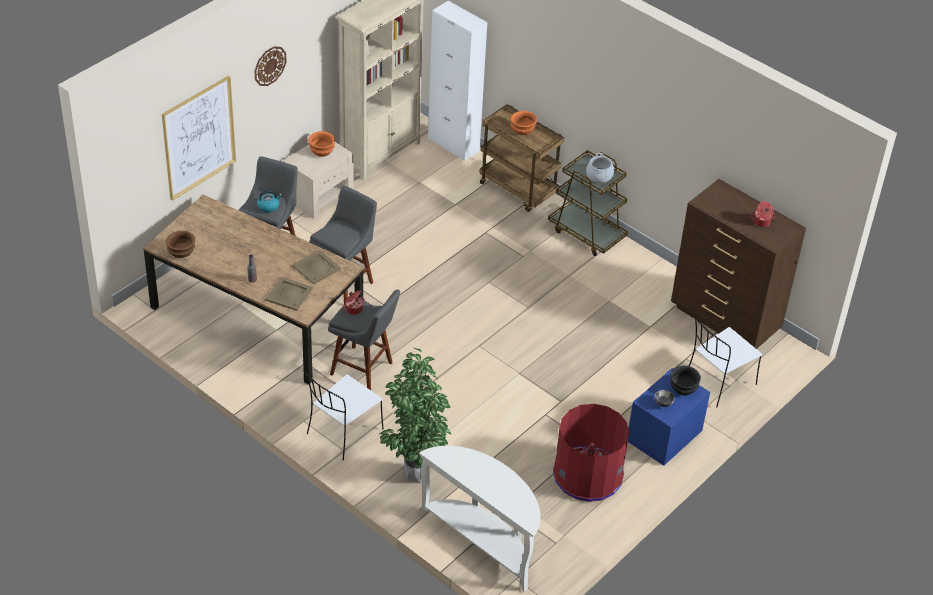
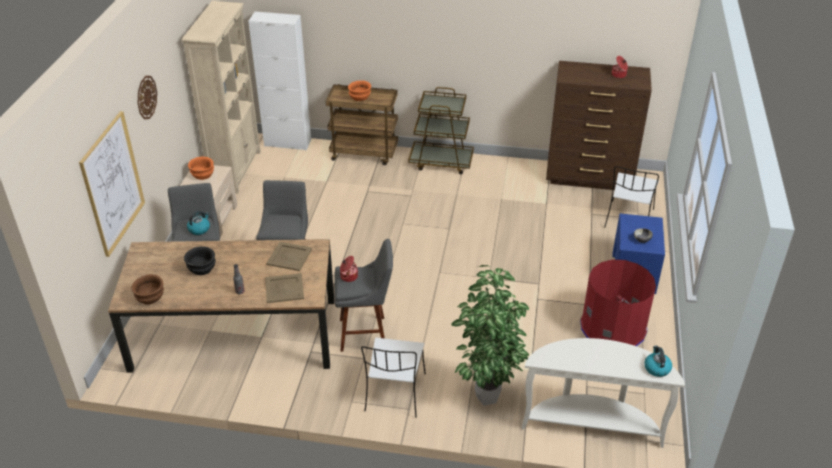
camera: 30 degrees left, 5 degrees down
(524, 510) = (656, 368): none -> kettle
(599, 176) = (447, 104): cooking pot -> none
(683, 387) = (642, 223): black bowl -> black bowl (202, 268)

